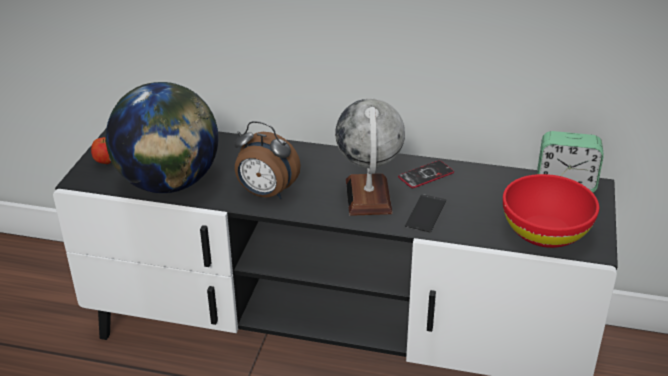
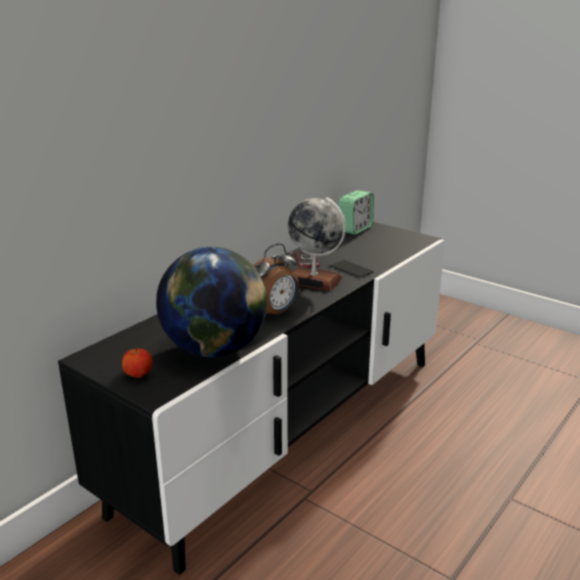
camera: 65 degrees left, 10 degrees down
(545, 232) = (398, 245): red bowl -> none

